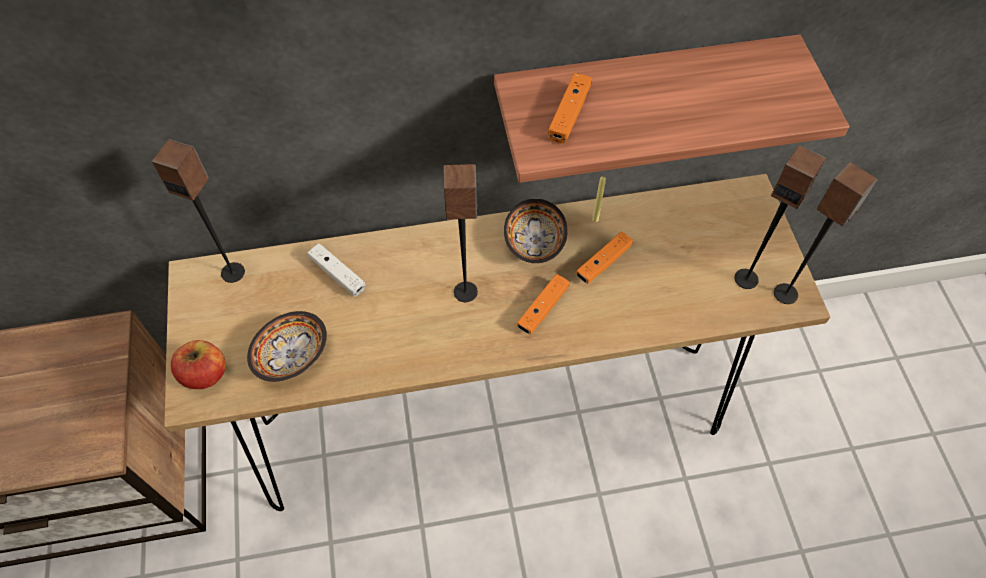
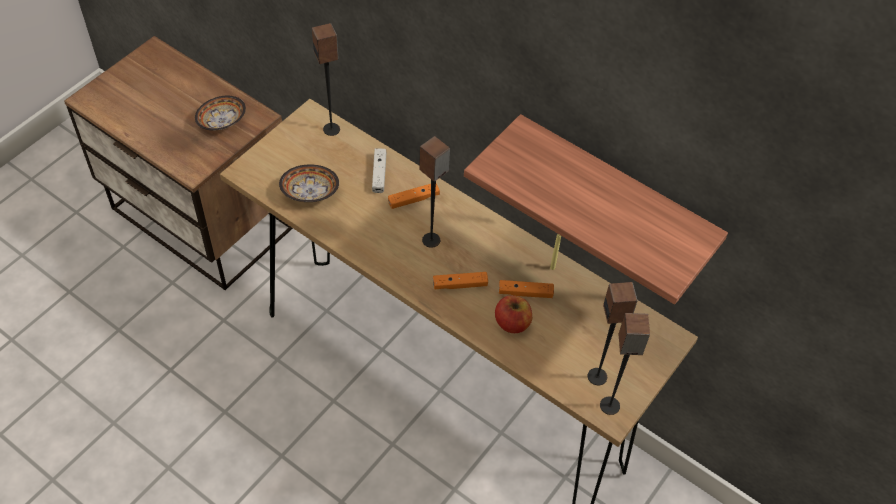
camera: 45 degrees right, 5 degrees down
(205, 374) = (263, 166): apple -> apple (512, 323)
(536, 241) = (503, 249): bowl -> bowl (223, 122)
(569, 114) = (529, 163): orange game controller -> orange game controller (413, 199)

